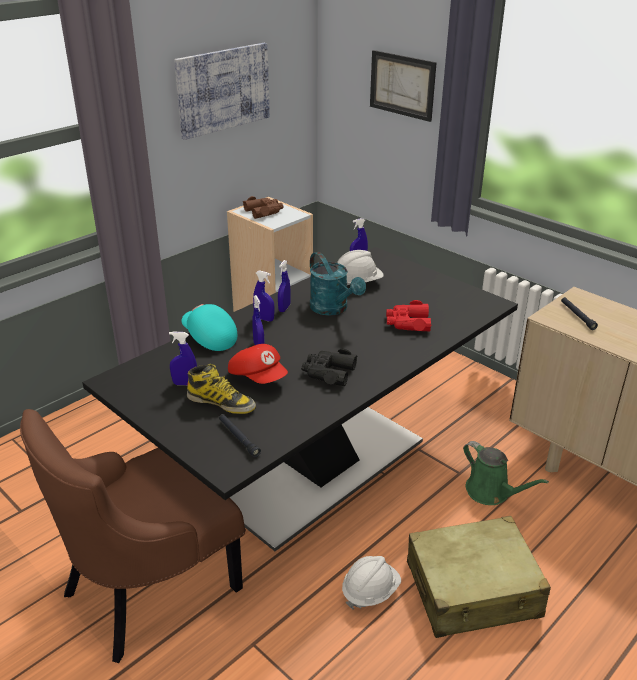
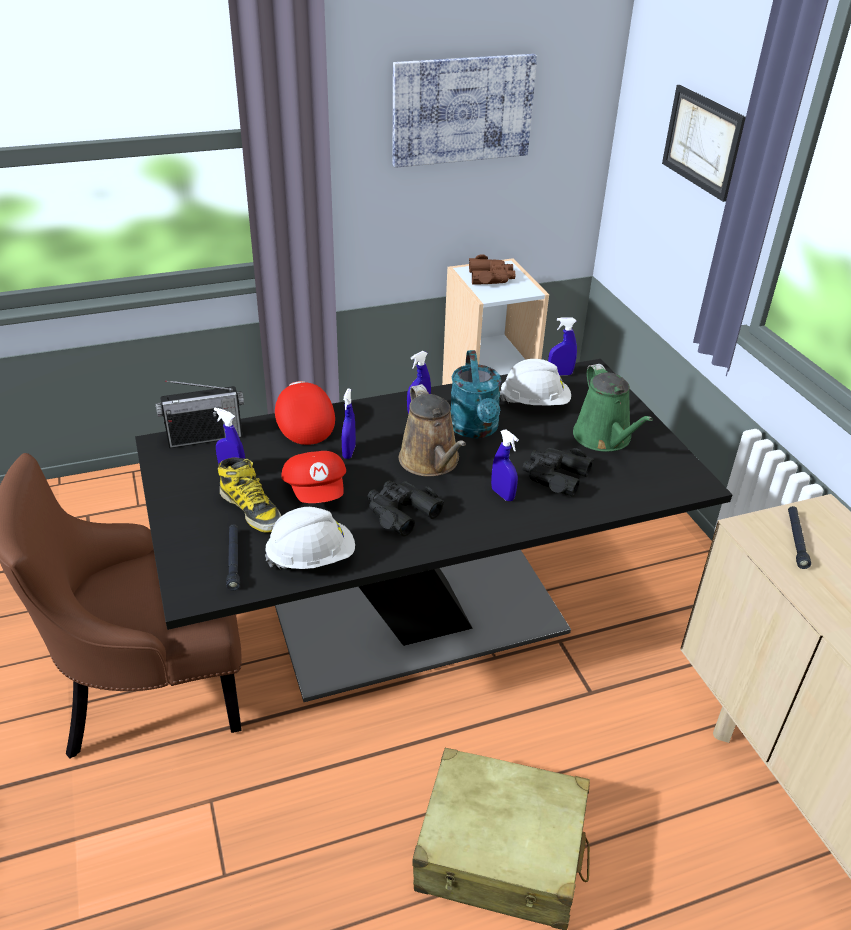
camera: 25 degrees right, 5 degrees up
(141, 367) = (205, 437): none -> radio
(209, 338) = (303, 424): turquoise cap -> red cap
(264, 319) = (384, 418): blue spray bottle -> blue spray bottle (502, 494)
(321, 337) = (431, 462): none -> brown watering can
(370, 591) = (377, 797): white hard hat -> white hard hat (311, 558)
(408, 323) = (555, 476): red binoculars -> black binoculars
(491, 492) = (615, 735): green watering can -> green watering can (604, 438)

